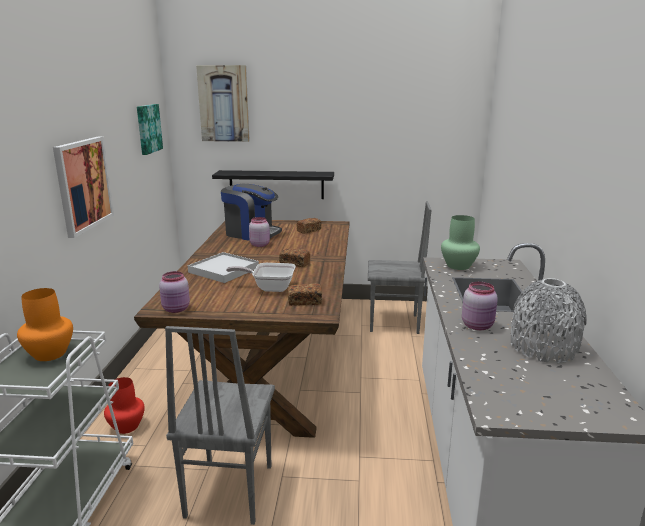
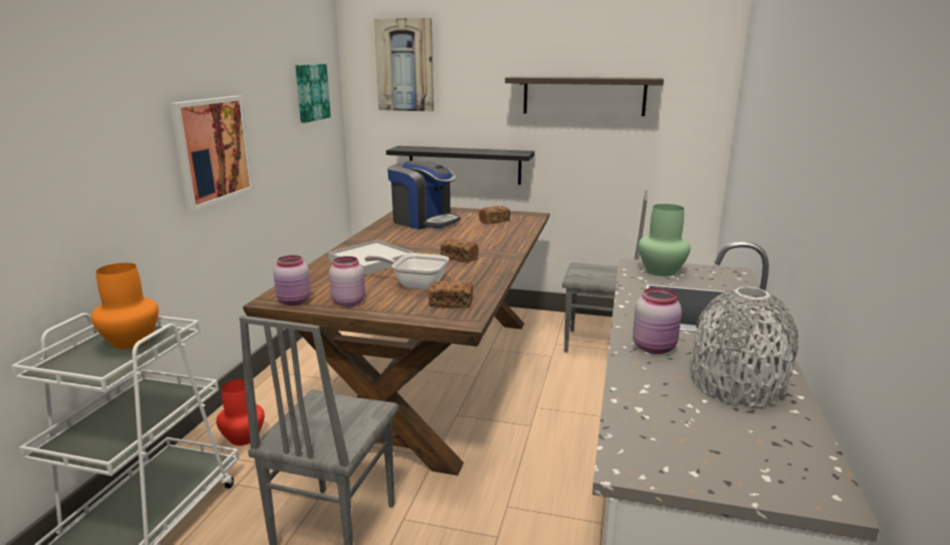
camera: 10 degrees right, 0 degrees up
(259, 244) = (427, 234): pink jar -> pink jar (348, 302)
(372, 127) = (583, 96): none -> shelf

